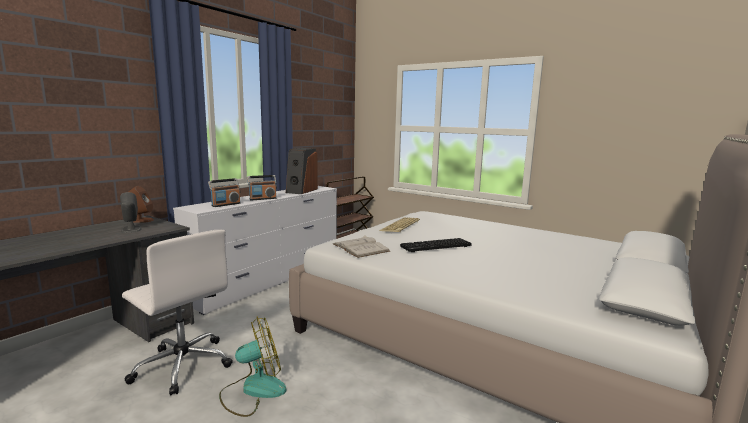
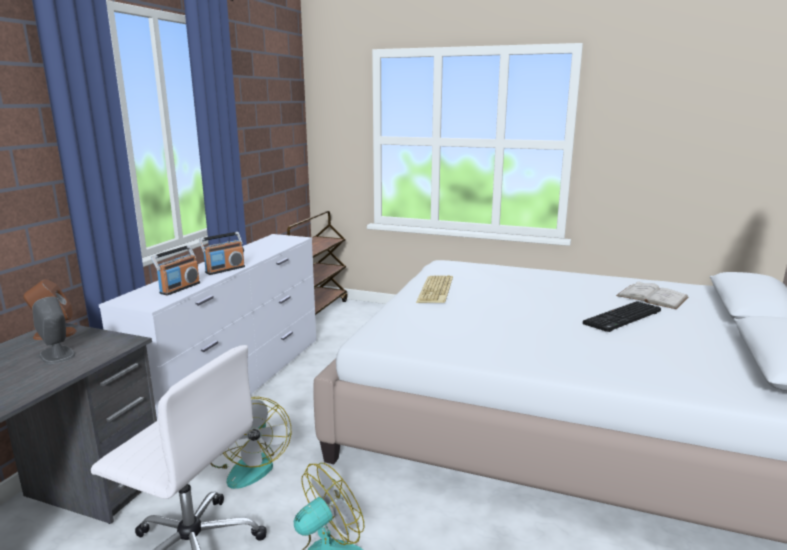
camera: 15 degrees left, 5 degrees up
(248, 325) = (250, 465): none -> fan
(301, 191) = (266, 247): speaker -> none
(360, 247) = (416, 336): white book -> white book (652, 296)
(435, 246) = (509, 321): keyboard -> keyboard (623, 318)

